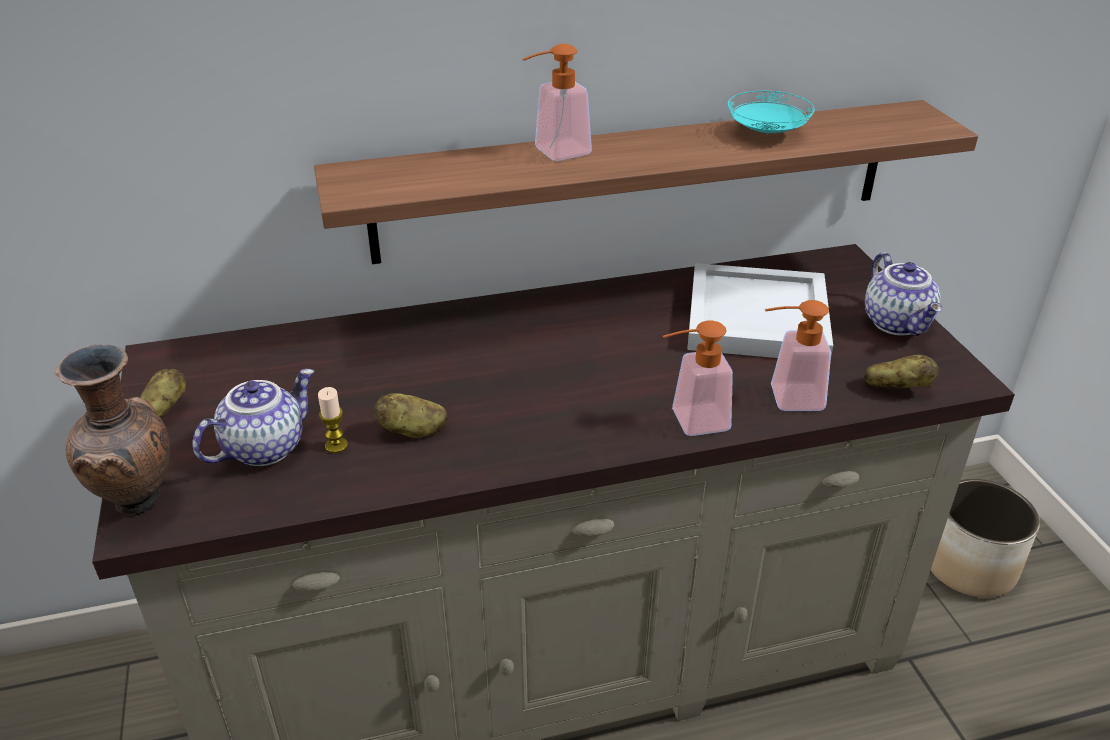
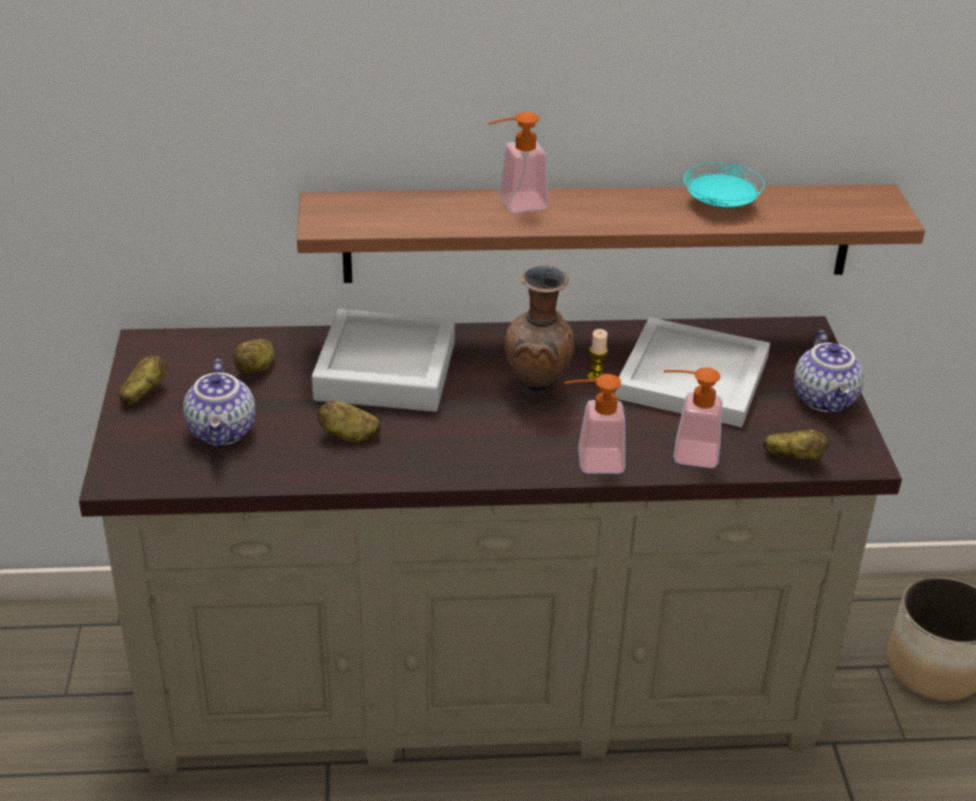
camera: 10 degrees right, 0 degrees up
(140, 503) = (119, 462): brown vase -> brown vase (538, 390)
(264, 447) = (223, 432): teapot -> teapot turned 120 degrees clockwise
(289, 369) = (256, 368): none -> potato
(336, 445) = (283, 439): candle -> candle (596, 377)
(435, 353) = (385, 371): none -> grey tray

